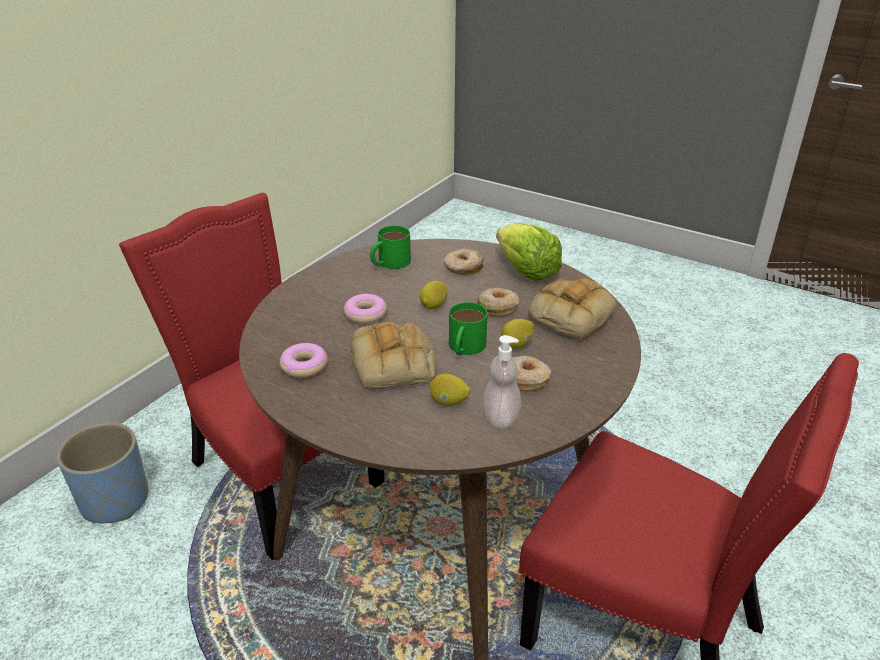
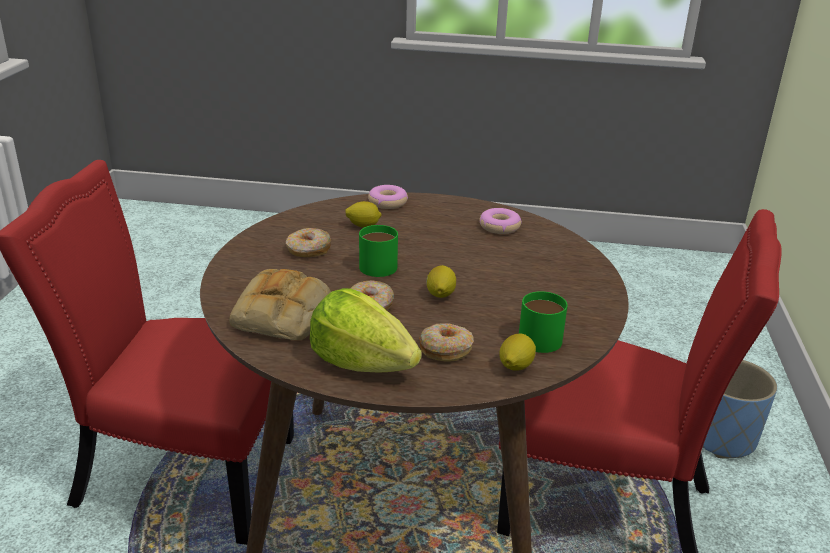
camera: 155 degrees right, 5 degrees down
(365, 314) = (499, 273): donut -> donut (388, 202)
(394, 364) = (428, 240): bread -> none
(501, 417) = (317, 225): soap dispenser -> none
(517, 345) = (329, 275): lemon -> lemon (515, 367)

